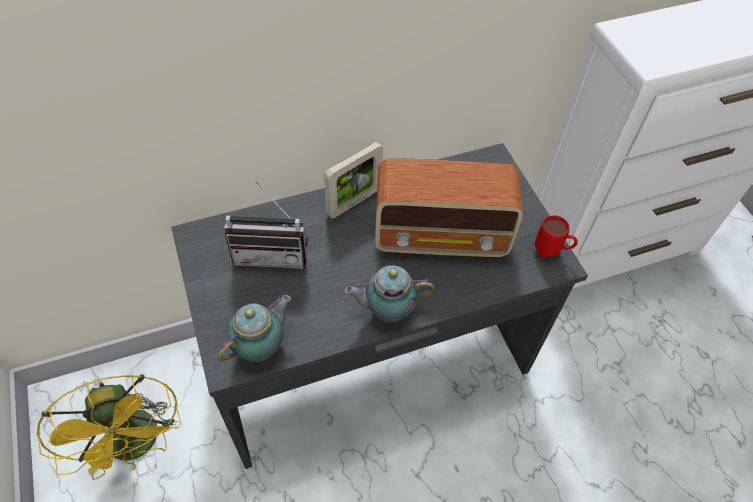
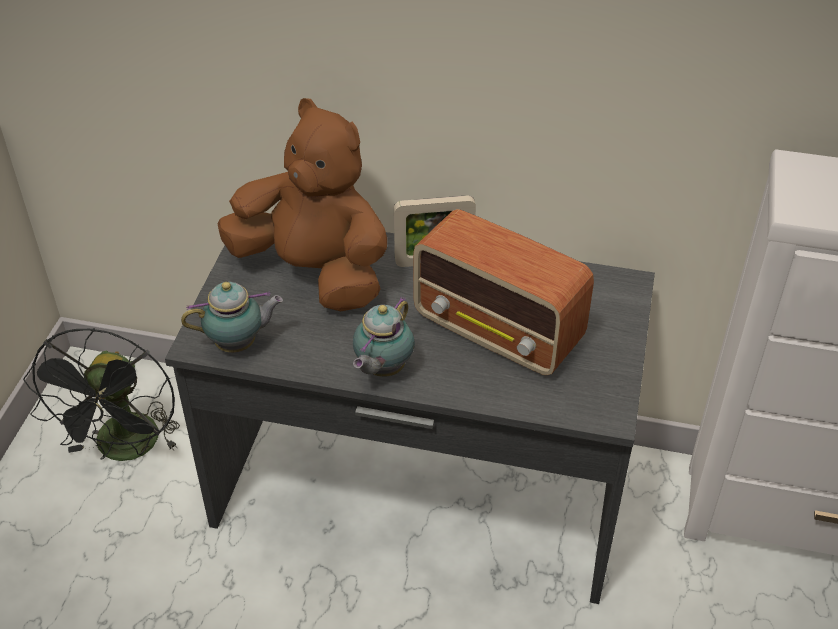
camera: 35 degrees right, 10 degrees down
(137, 445) = (126, 450): yellow fan -> black fan
(272, 253) = (314, 272): radio -> brown plush toy
(387, 310) = (382, 369): teapot -> teapot turned 90 degrees counterclockwise
(551, 252) = (610, 399): red mug -> none

